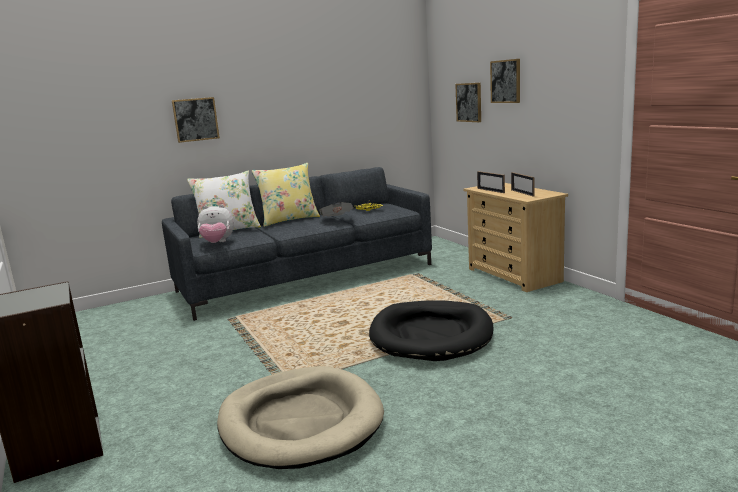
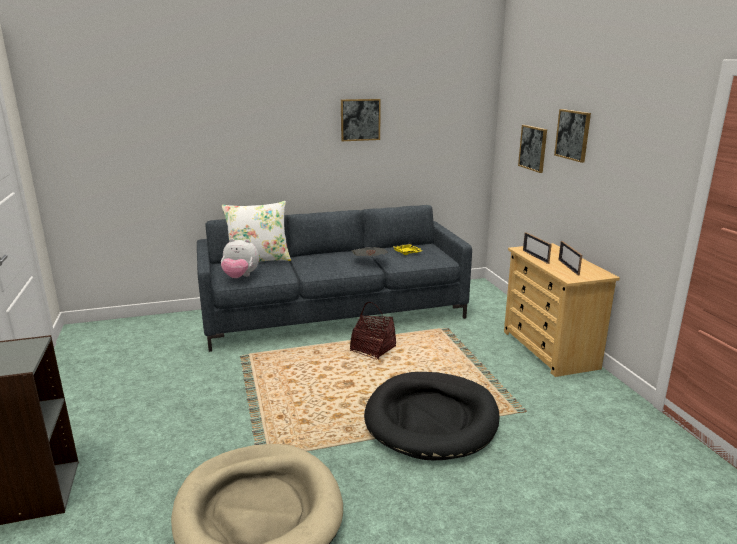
camera: 10 degrees right, 5 degrees up
(195, 119) = (238, 142): picture -> picture (360, 119)
(289, 220) = (322, 254): yellow pillow -> none
(355, 297) = (373, 349): none -> basket

